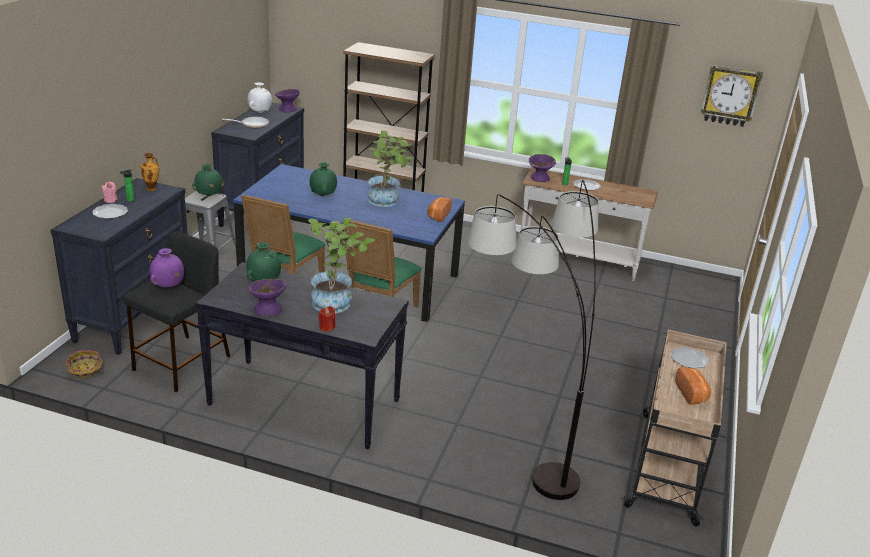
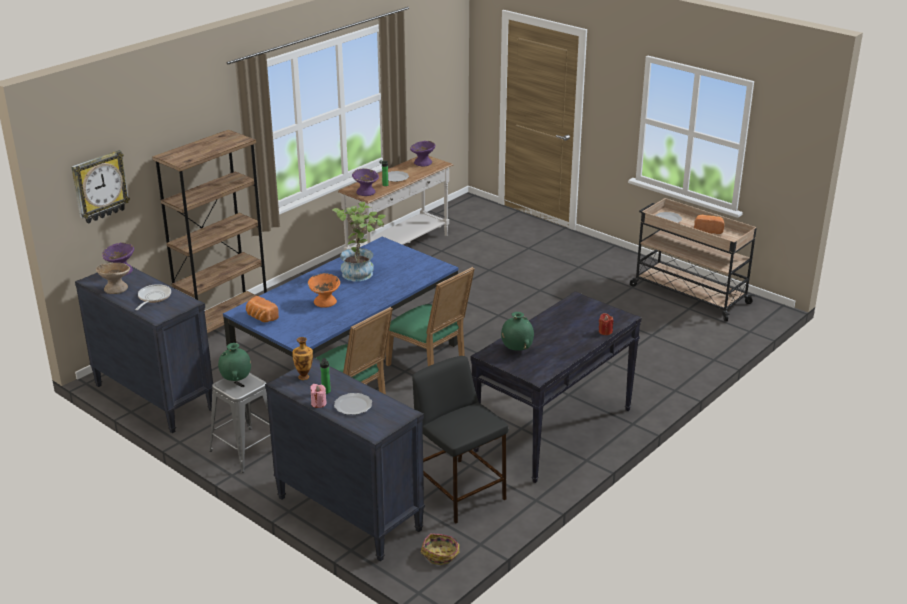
camera: 65 degrees left, 0 degrees up
(168, 287) = (455, 418): purple vase -> none
(260, 112) = (116, 288): white vase -> beige bowl
(267, 309) = (566, 354): purple bowl -> purple bowl (423, 163)
(323, 195) = (325, 302): green vase -> orange bowl
(337, 302) = (566, 321): potted plant -> none
(438, 215) = (407, 254): bread -> bread (261, 318)
(522, 448) = (651, 343): floor lamp -> none
(730, 95) = (438, 50): wall clock -> wall clock (99, 186)

